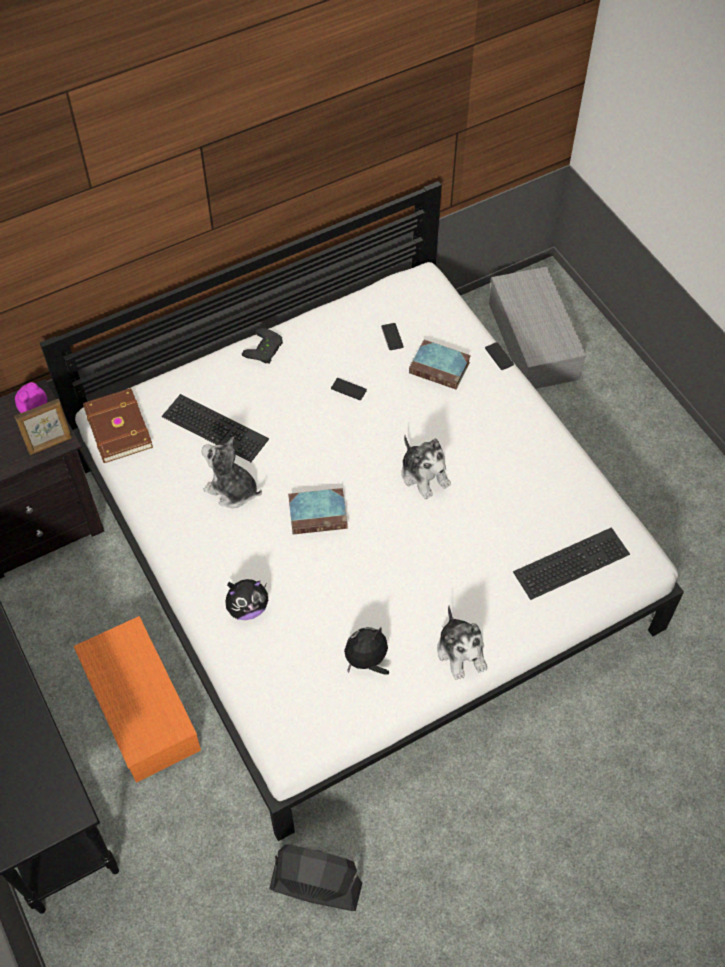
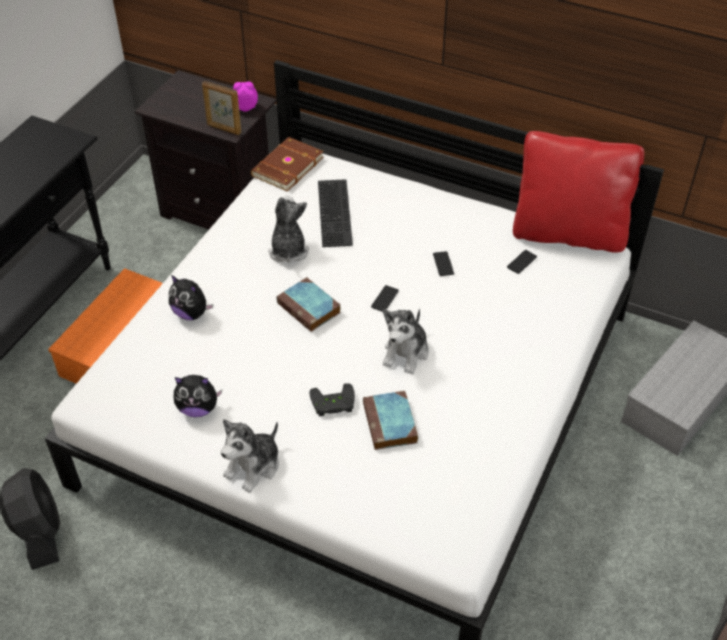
camera: 55 degrees right, 10 degrees down
(265, 350) = (432, 201): black game controller -> black game controller (333, 404)
(367, 661) = (198, 408): plush toy -> plush toy turned 150 degrees clockwise
(384, 286) = (568, 233): none -> red pillow
(441, 368) = (523, 307): book -> book (390, 424)
(499, 356) = (578, 339): phone -> phone (385, 299)
(571, 561) = (410, 499): keyboard -> none

